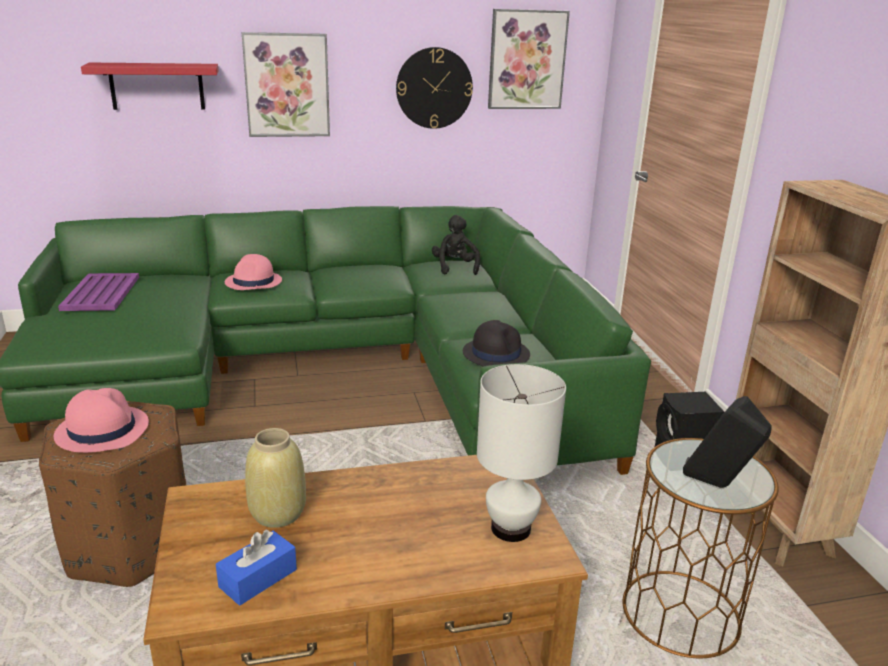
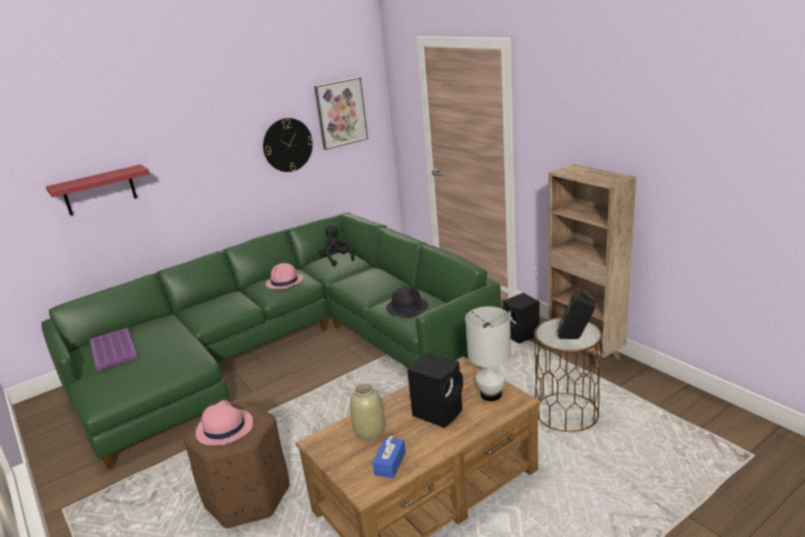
camera: 20 degrees left, 0 degrees up
(254, 282) = (214, 309): pink hat -> pink hat (285, 282)
(287, 85) = (191, 167): picture -> none
(405, 524) = (439, 412): none -> black speaker

